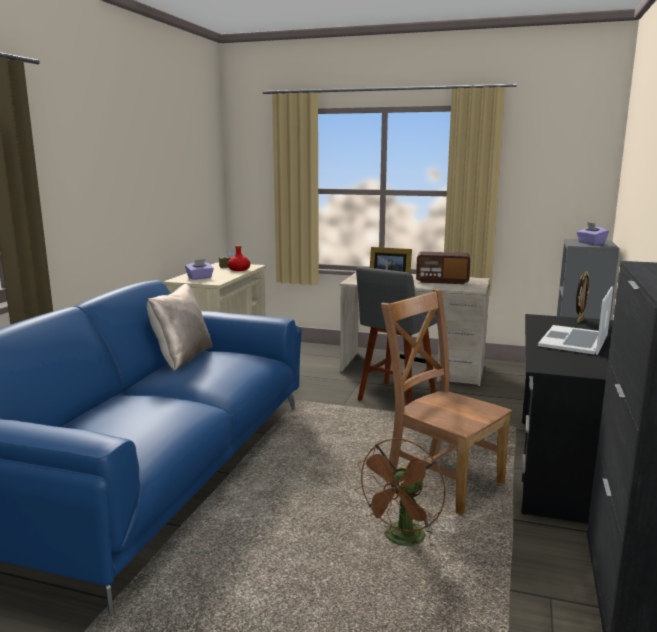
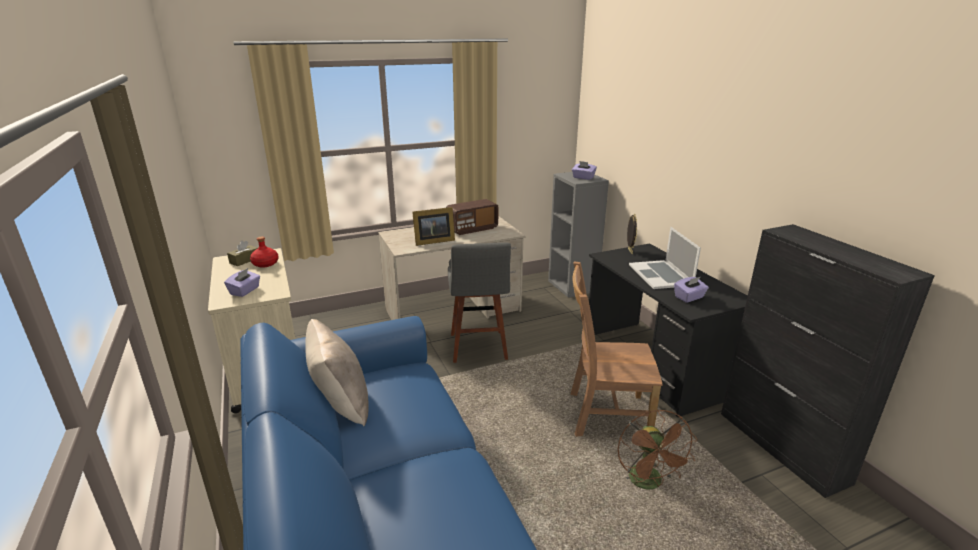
camera: 40 degrees left, 10 degrees up
(567, 360) = (689, 297): none -> purple tissue box

